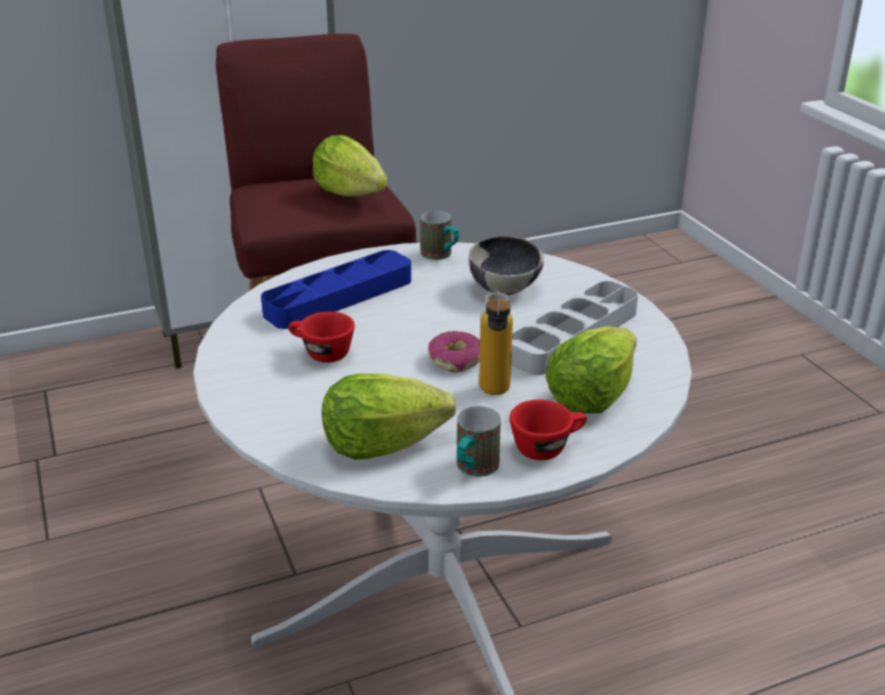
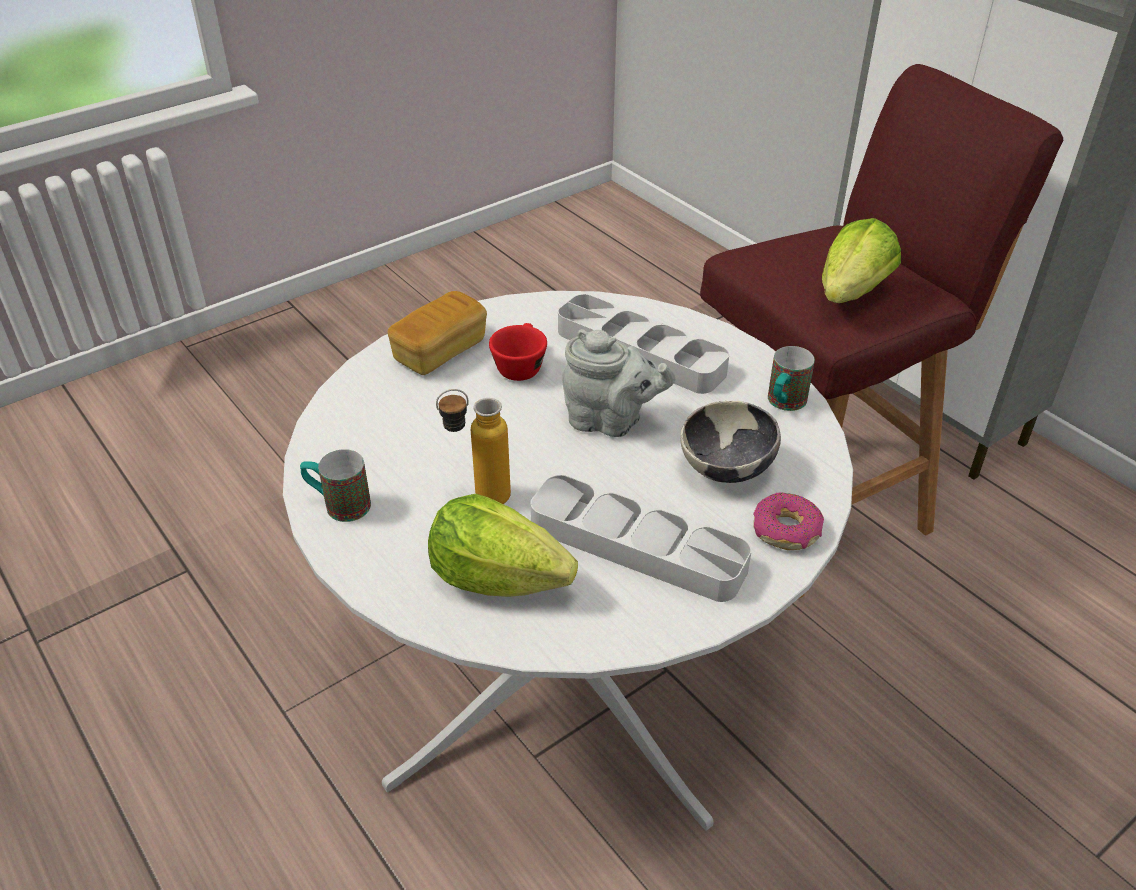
camera: 75 degrees right, 10 degrees up
(268, 392) = (440, 351): none -> bread
(339, 297) = (640, 351): blue tray -> grey tray
(381, 445) = (369, 437): lettuce -> none
(424, 323) = (610, 421): none -> grey teapot
(456, 359) = (542, 458): donut -> donut (786, 531)
(547, 447) = (388, 553): red cup -> none

